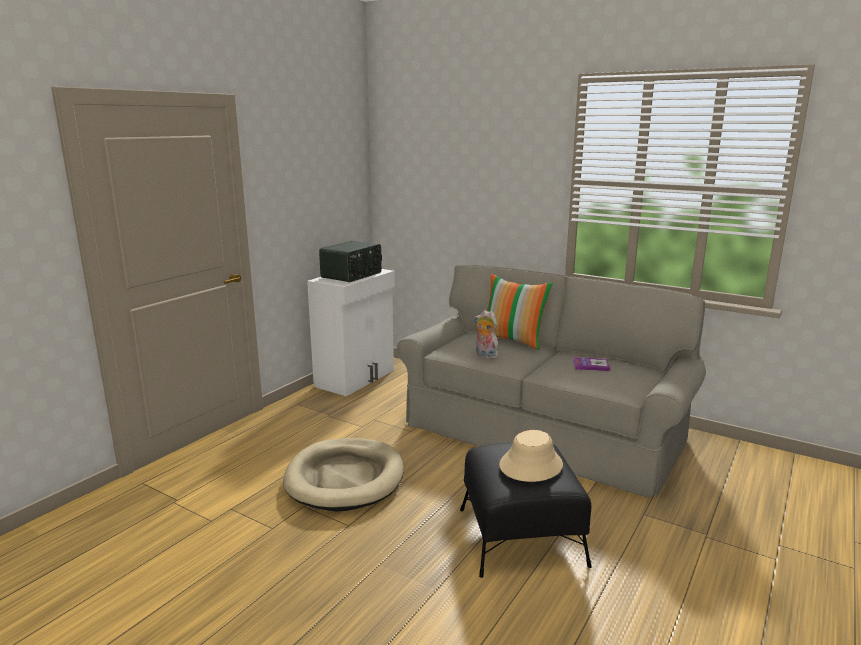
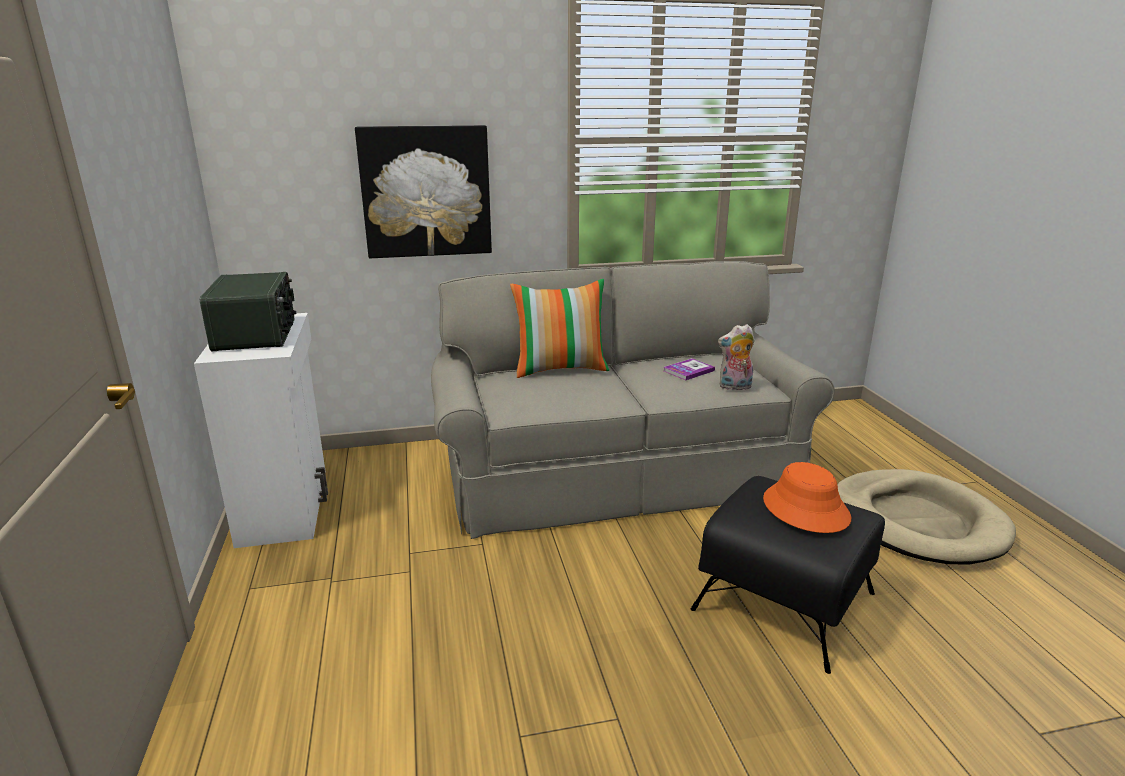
camera: 45 degrees left, 5 degrees up
(345, 478) = (507, 656): beige dog bed -> beige dog bed (917, 521)
(477, 208) = (426, 192): none -> picture
(485, 356) = (571, 398): plush toy -> plush toy (734, 387)
(530, 465) = (805, 509): beige hat -> orange hat

